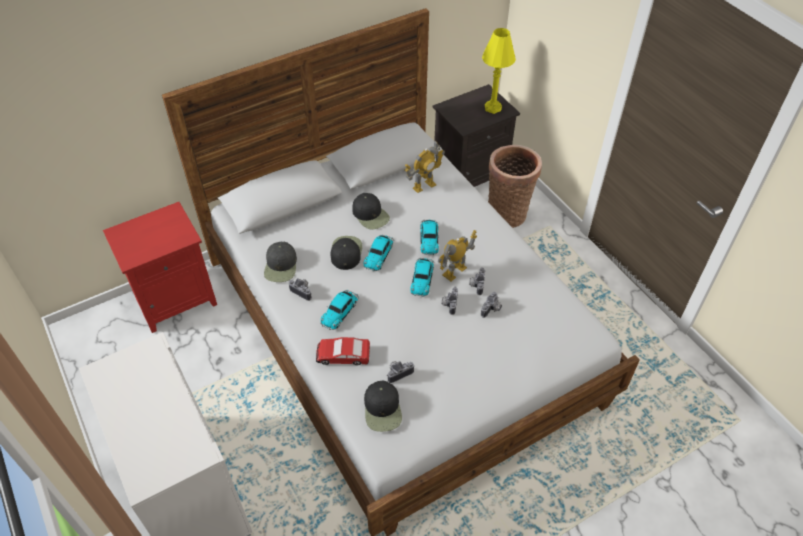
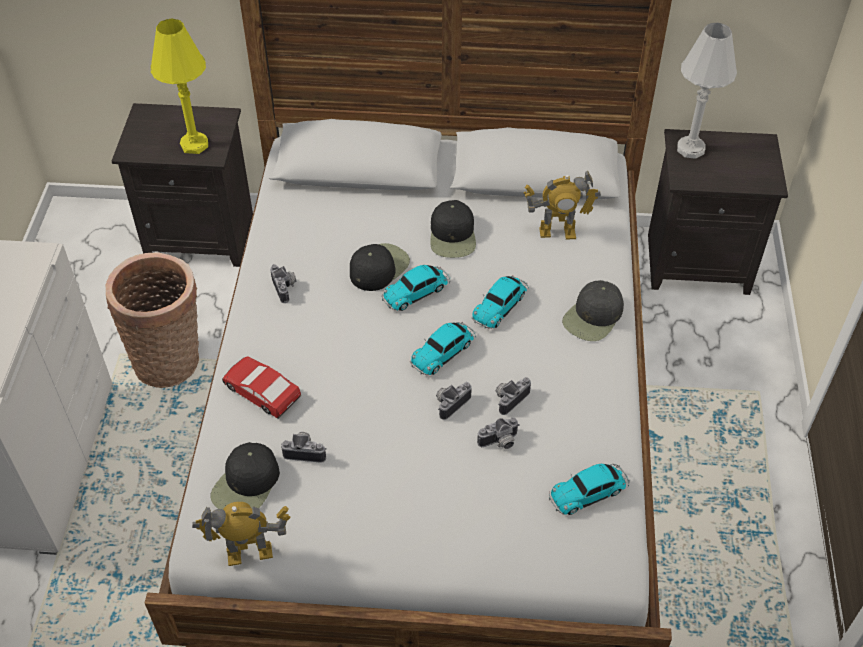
camera: 35 degrees right, 0 degrees up
(176, 298) = (202, 236): red nightstand -> black nightstand
(281, 266) = (288, 244): black cap -> black cap (593, 317)
(340, 311) = (306, 336): toy car -> toy car (589, 492)
(454, 110) = (690, 149): none -> white table lamp
(455, 272) = (495, 366): toy robot -> toy robot (249, 554)
(493, 108) = (751, 170): yellow table lamp -> yellow table lamp (194, 145)
(507, 212) = (711, 341): basket -> basket (171, 360)

